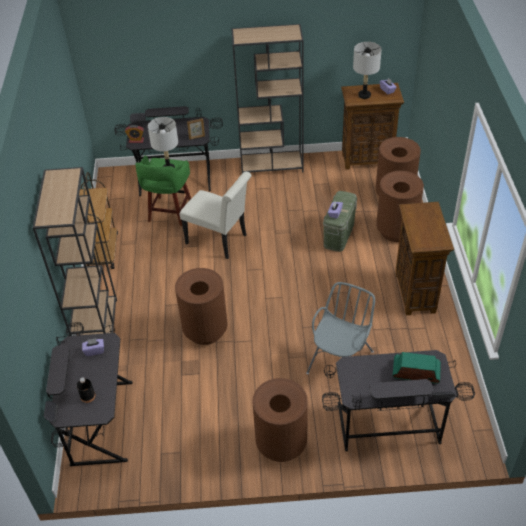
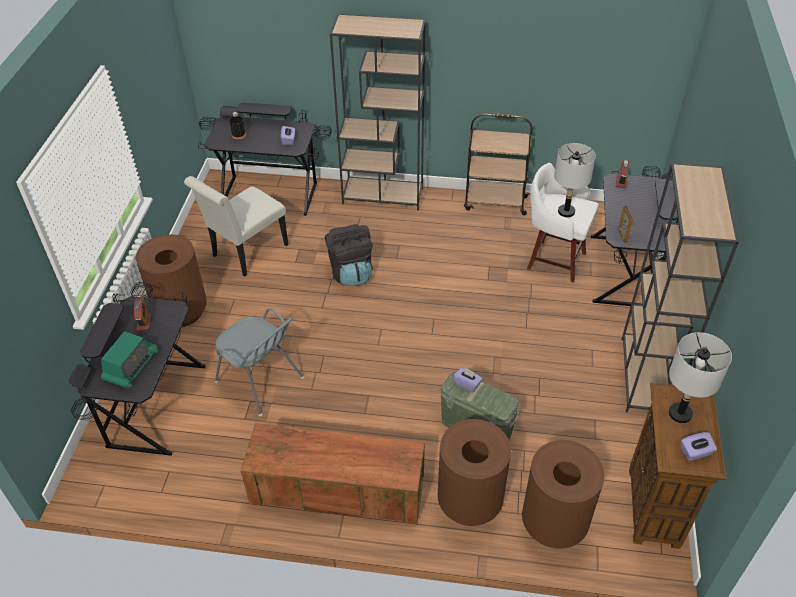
camera: 100 degrees right, 0 degrees up
(169, 213) = (553, 260): green stool -> white stool
(205, 330) = (351, 272): brown trash can -> black backpack
(220, 240) = (492, 300): white chair -> white chair (246, 253)
(368, 382) = (144, 322): none -> alarm clock
(416, 293) = (336, 491): brown cabinet -> brown bench

